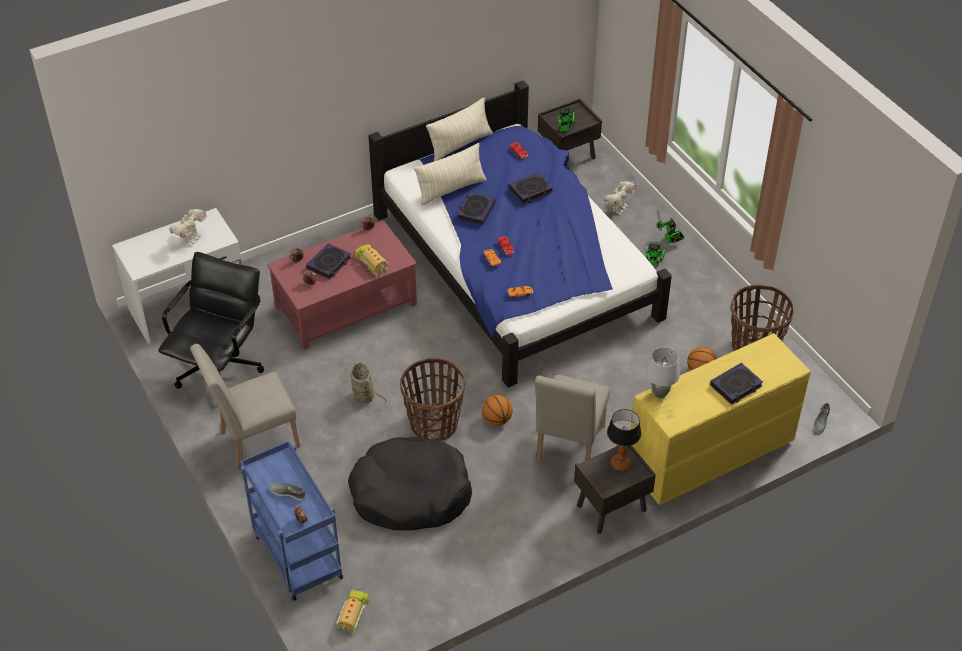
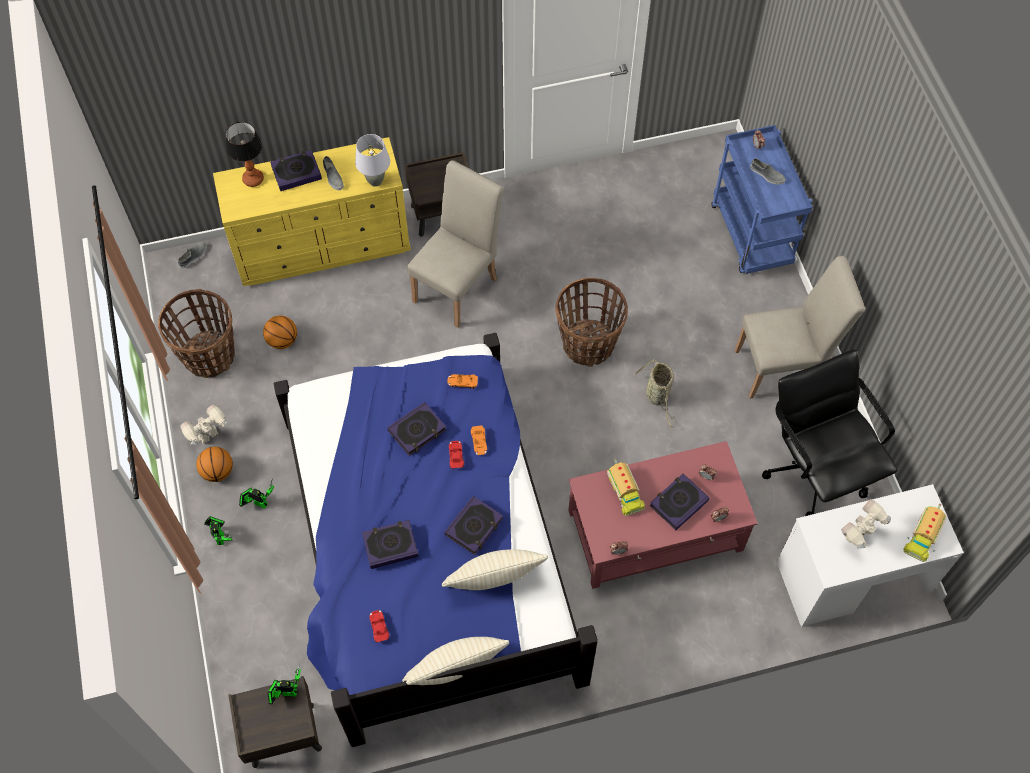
camera: 165 degrees left, 15 degrees up
(220, 369) = (815, 470): black office chair -> black office chair turned 120 degrees clockwise
(353, 615) = (706, 172): toy truck -> toy truck (922, 535)
(410, 494) = (630, 271): black dog bed -> none
(497, 420) = (521, 333): basketball -> basketball (218, 471)
(542, 256) = (417, 431): none -> book
(618, 208) = (258, 610): toy robot -> toy robot (209, 436)
(620, 464) = (432, 184): table lamp -> table lamp (253, 179)
(701, 389) = (333, 177): none -> grey shoe

